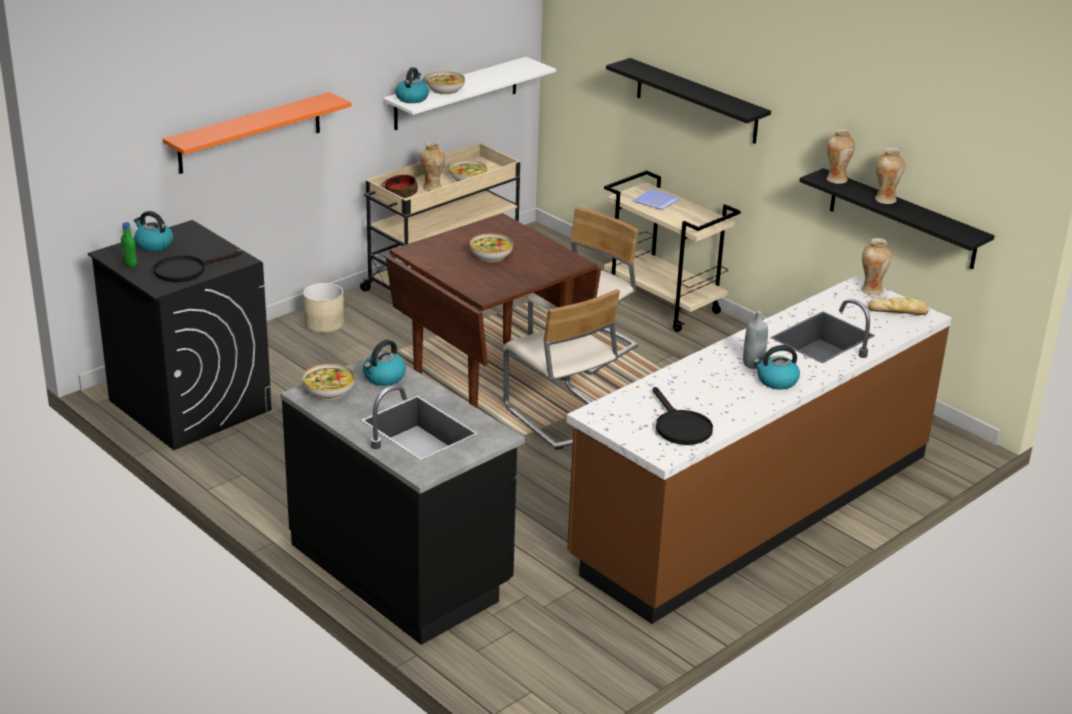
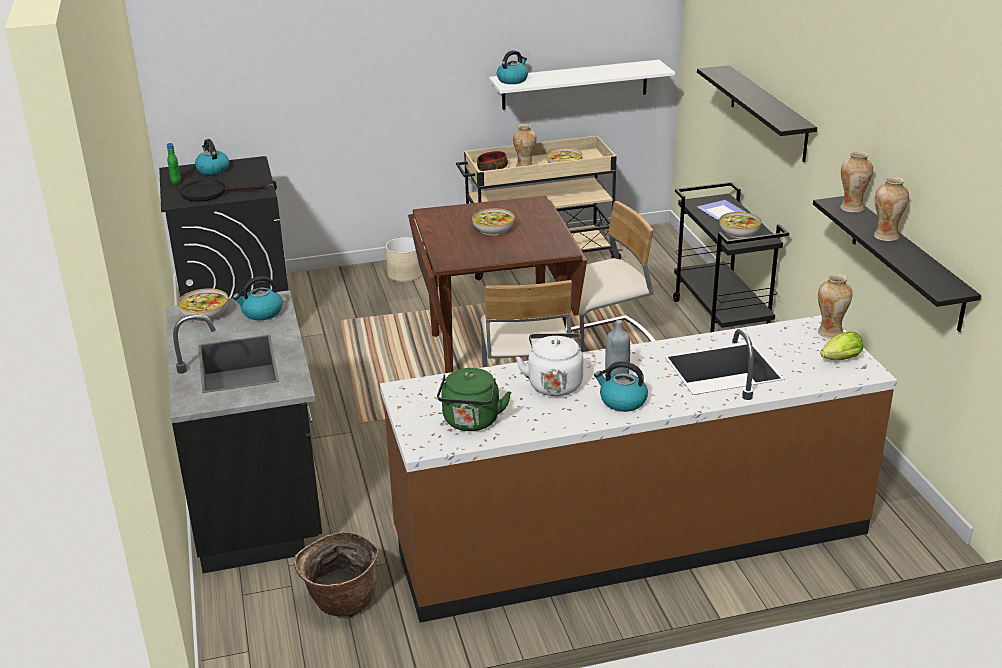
camera: 30 degrees right, 0 degrees up
(250, 133) = (342, 89): orange shelf -> none
(445, 90) = (551, 77): bowl -> bowl (739, 232)
(569, 628) = (341, 601): none -> basket
(664, 305) = (721, 318): beige cart -> black cart
(679, 426) = (471, 422): black frying pan -> green kettle
(709, 379) = (554, 383): none -> white kettle
(898, 311) = (839, 360): bread -> lettuce

